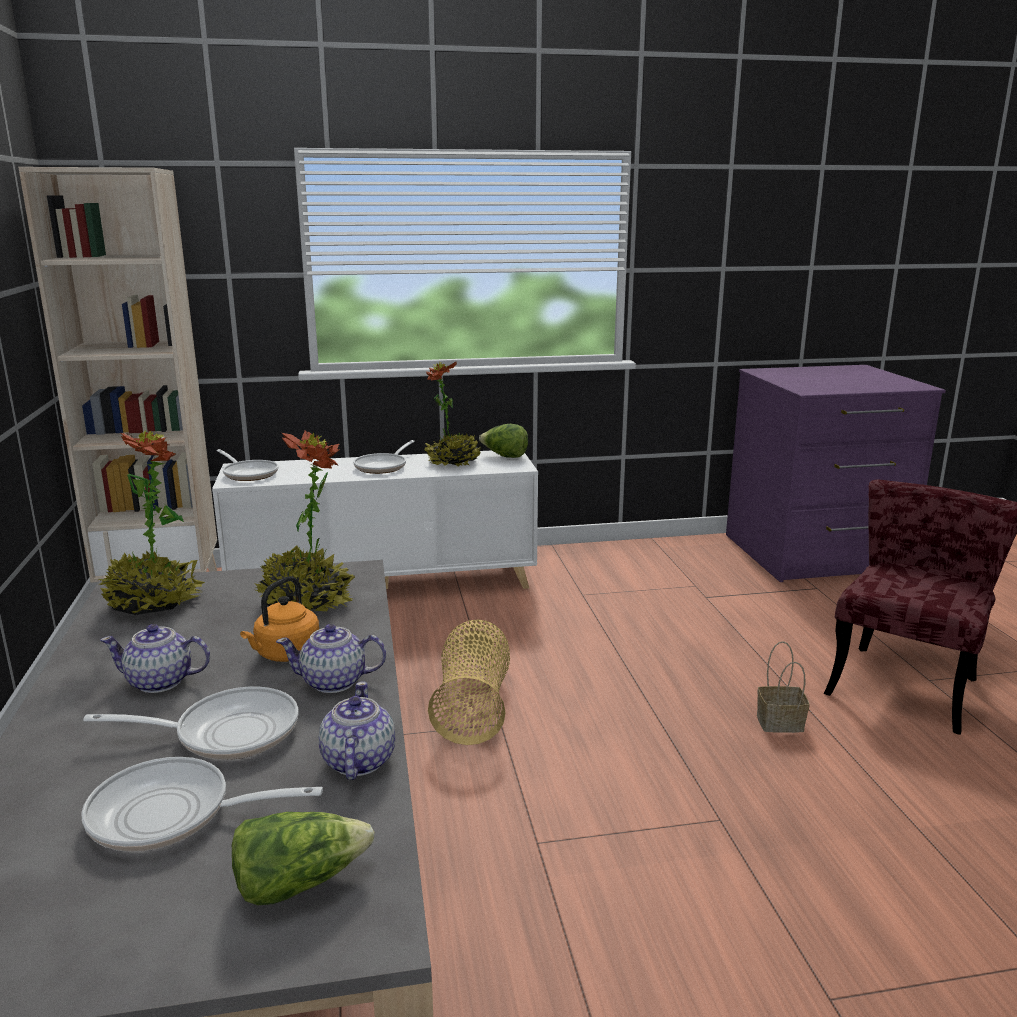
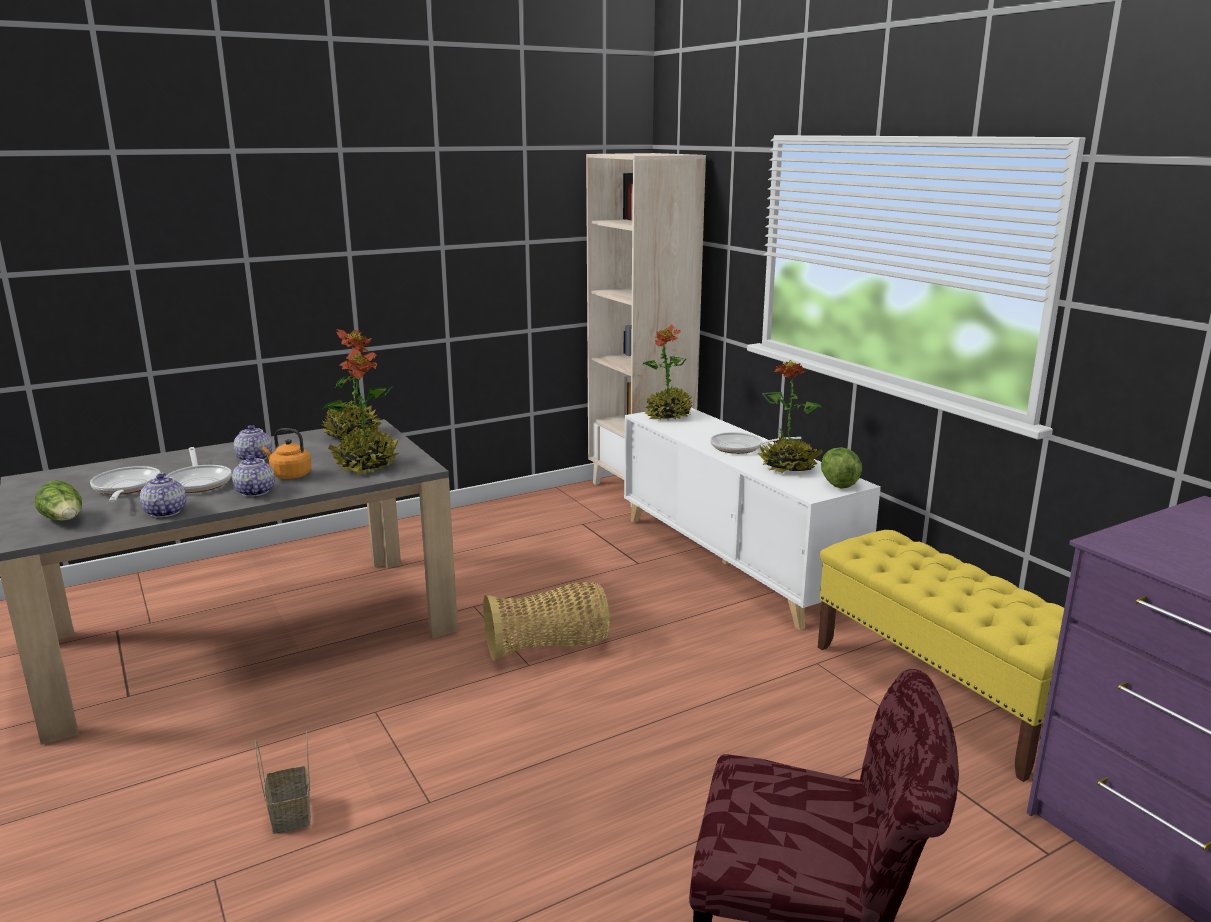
camera: 70 degrees right, 0 degrees up
(248, 473) = (668, 416): frying pan -> potted plant
(357, 761) = (165, 512): teapot -> teapot turned 90 degrees counterclockwise
(645, 567) = (943, 693): none -> yellow bench
(781, 722) = (621, 833): basket -> basket (292, 815)

